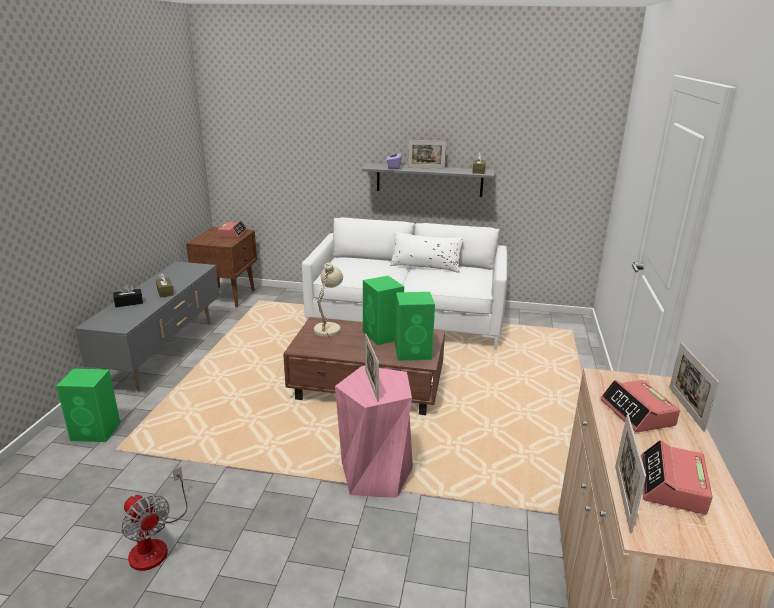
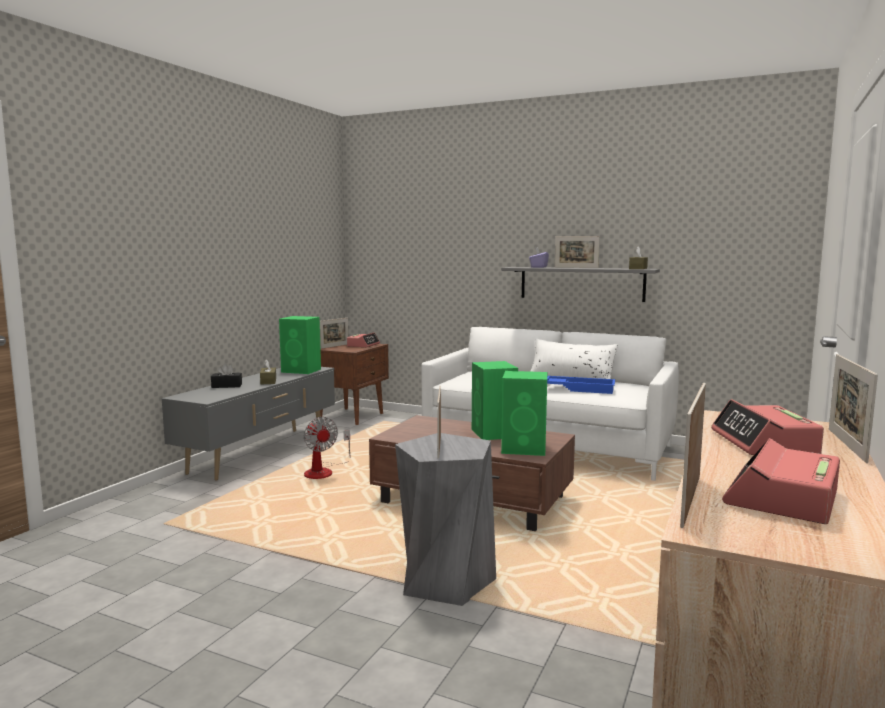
camera: 15 degrees right, 15 degrees down
(97, 431) = (154, 507): green speaker -> green speaker (302, 370)
(155, 544) = (152, 609): fan -> fan (324, 471)
(206, 237) = (334, 346): none -> picture frame
(329, 329) = (433, 425): beige table lamp -> none
(376, 474) = (445, 580): pink stool -> grey stool
(437, 279) = (580, 389): none -> blue tray

